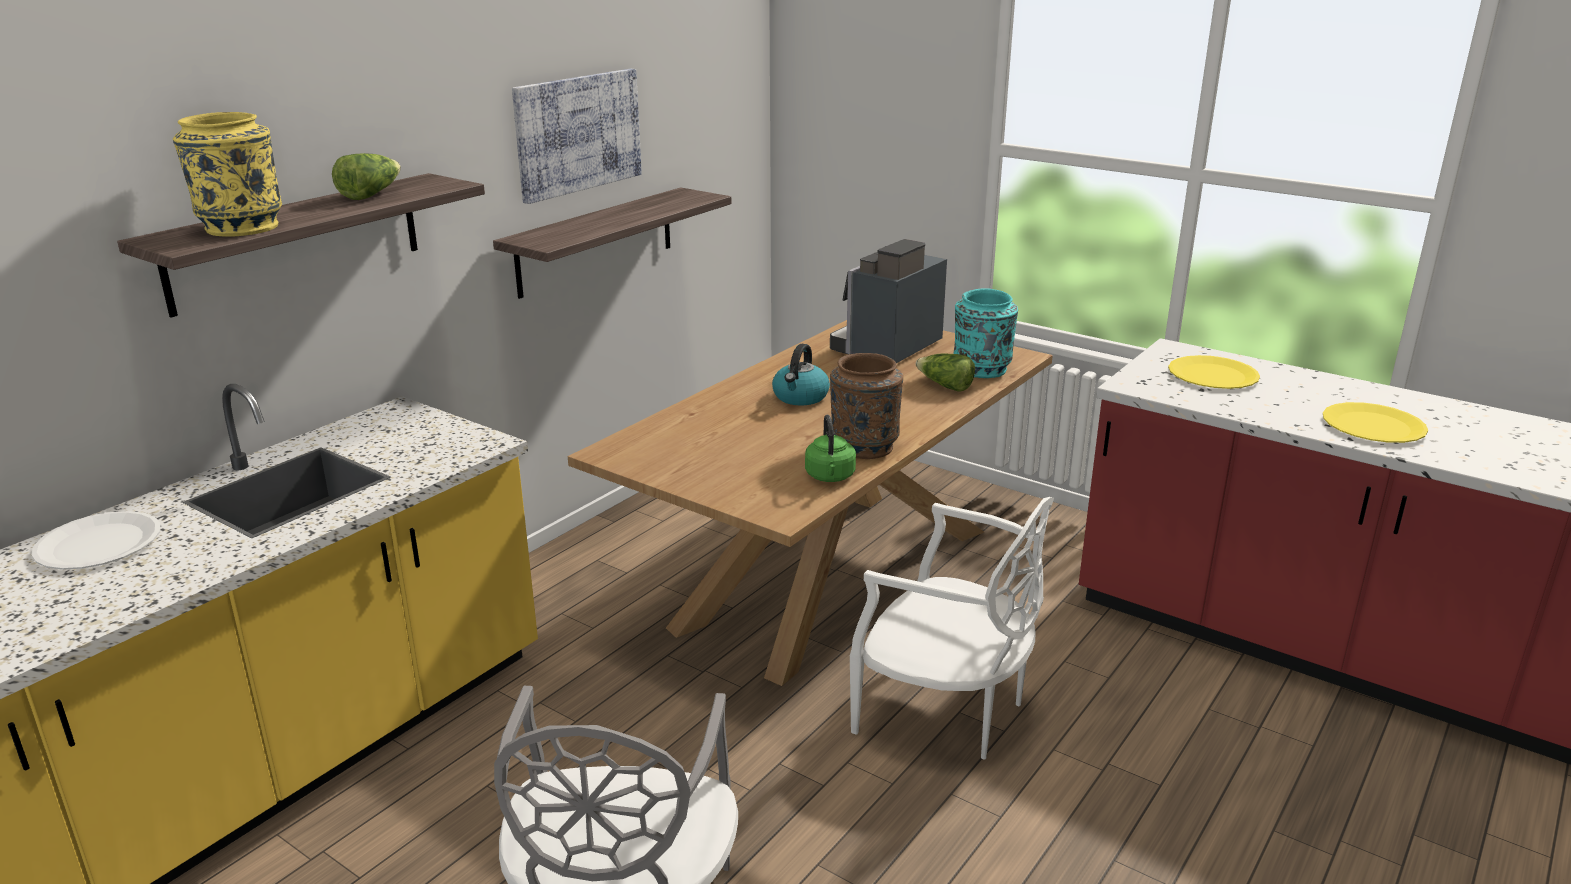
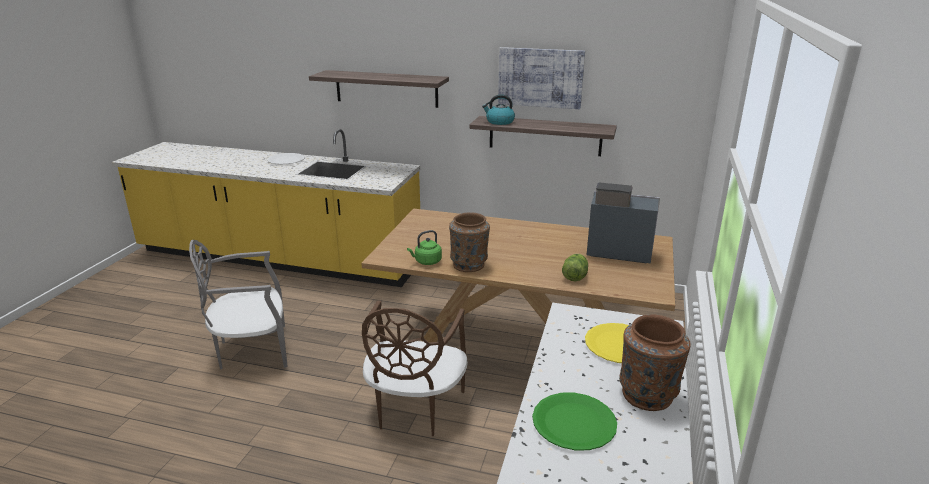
camera: 70 degrees right, 0 degrees up
(240, 227) = (347, 74): yellow vase -> none
(370, 195) = (404, 77): lettuce -> none
(800, 397) = (518, 240): kettle -> kettle (499, 122)
(945, 711) = (414, 409): white chair -> brown chair
(981, 370) = (614, 283): turquoise vase -> none
(1313, 384) = (647, 394): none -> brown vase
(1373, 426) = (574, 423): yellow plate -> green plate

